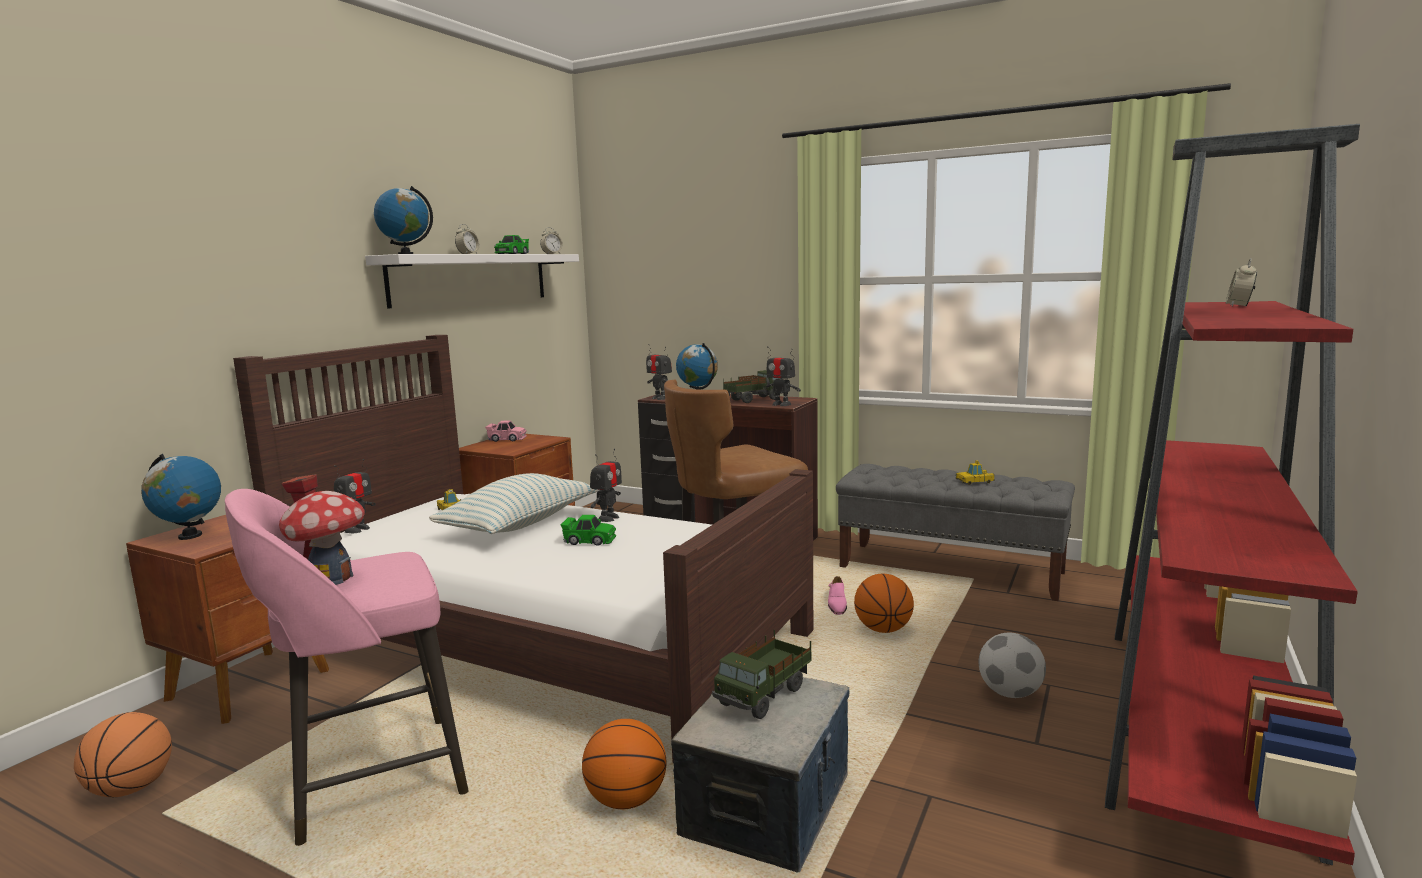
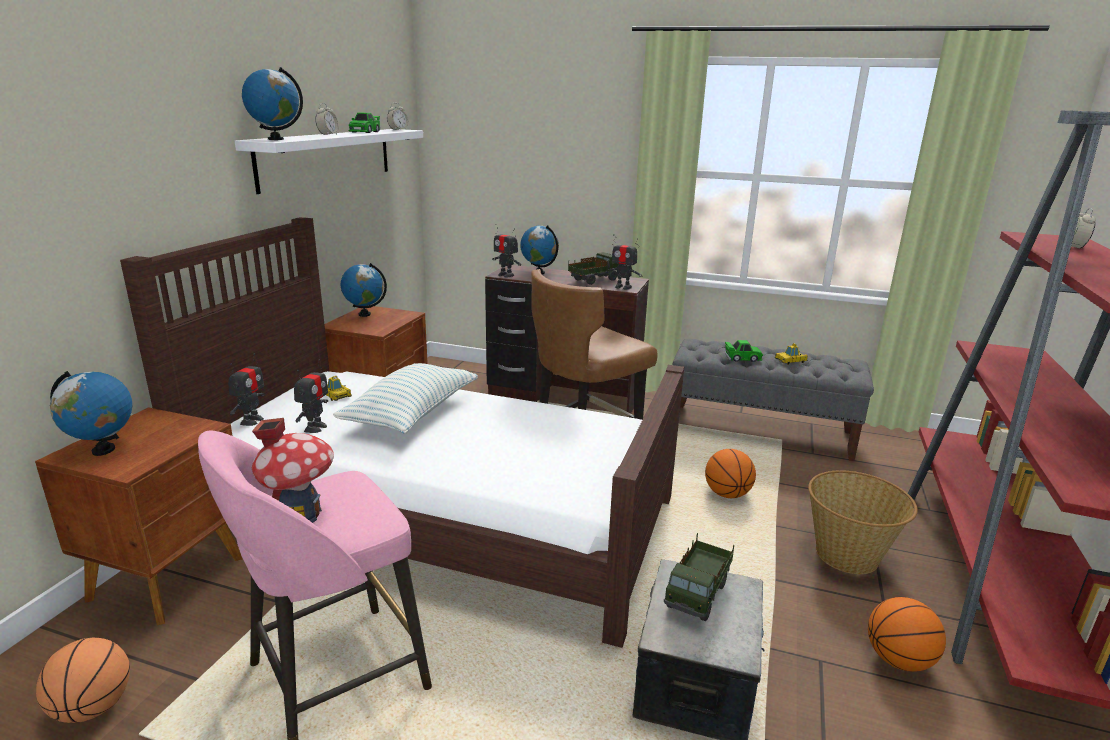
camera: 10 degrees left, 10 degrees up
(507, 439) = (364, 314): pink toy car -> globe
(589, 541) = (488, 433): green toy car -> green toy car (742, 358)
(608, 518) = (492, 404): toy robot -> toy robot (315, 428)
(626, 800) = (575, 684): basketball -> basketball (898, 660)
(837, 605) = (680, 470): pink shoe -> none
(1010, 693) = (848, 555): football -> basket

